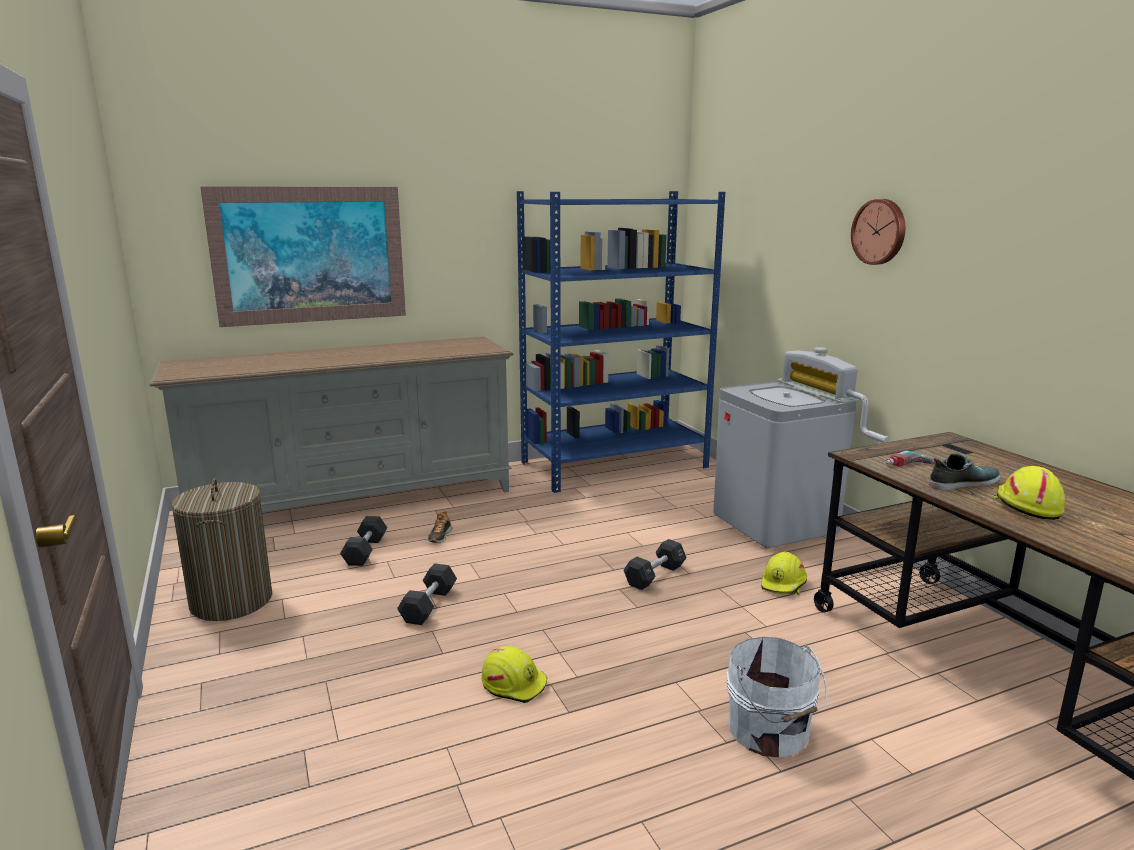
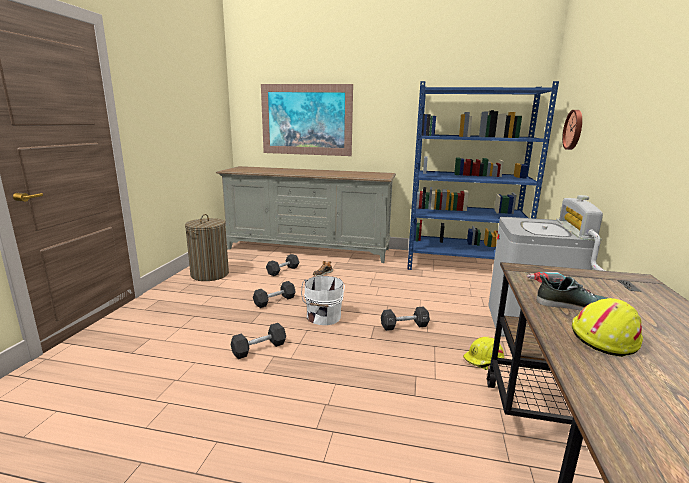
camera: 35 degrees right, 0 degrees up
(514, 683) = (259, 348): yellow hard hat -> black dumbbell
(769, 733) = (348, 437): white bucket -> white bucket (323, 317)
(880, 232) = (639, 97): wall clock -> wall clock (574, 130)

